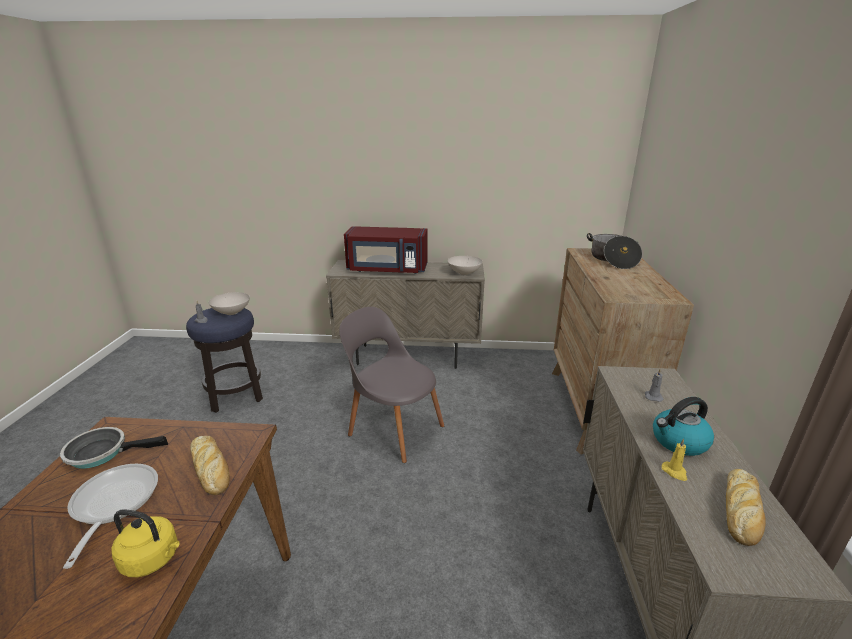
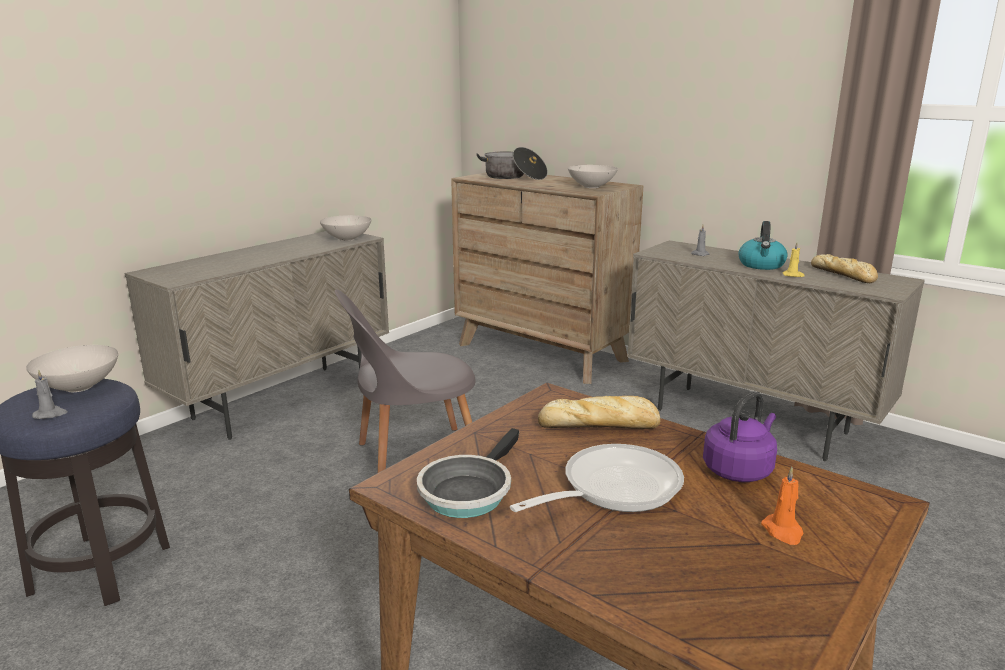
camera: 55 degrees left, 5 degrees down
(51, 610) = (783, 531): none -> orange candle
(112, 505) = (612, 488): frying pan -> frying pan turned 120 degrees clockwise
(153, 559) = (739, 469): yellow kettle -> purple kettle
(387, 269) = (241, 260): red microwave -> none
(637, 290) = (592, 186): none -> white bowl

